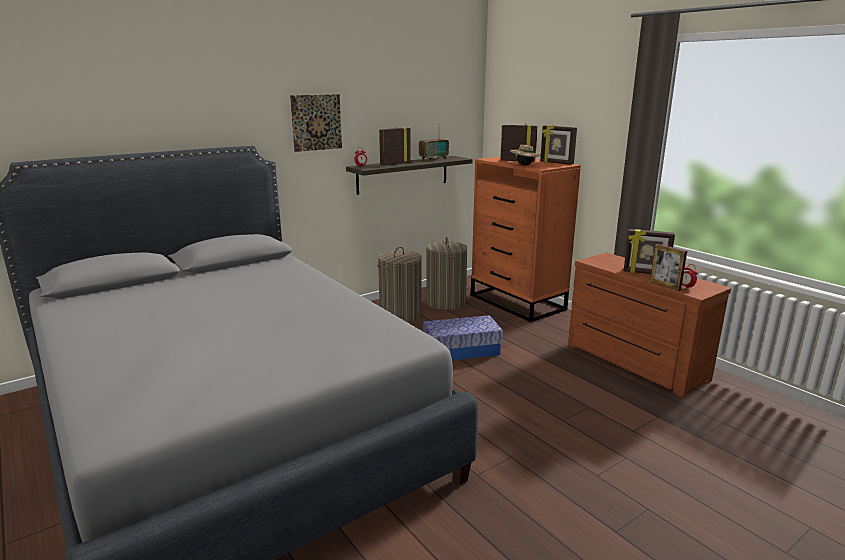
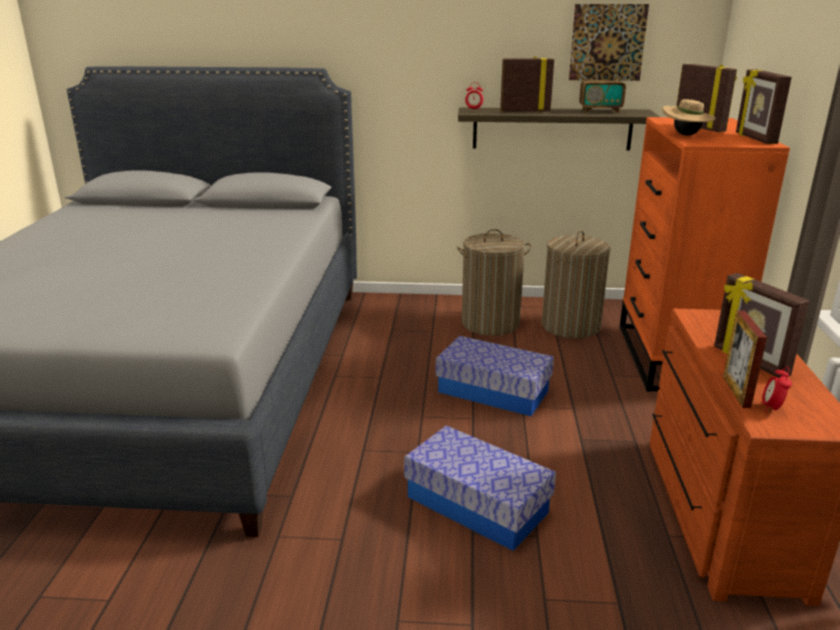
camera: 40 degrees right, 5 degrees up
(316, 122) = (420, 44): picture -> picture (607, 42)
(544, 407) = (477, 504): none -> storage box

